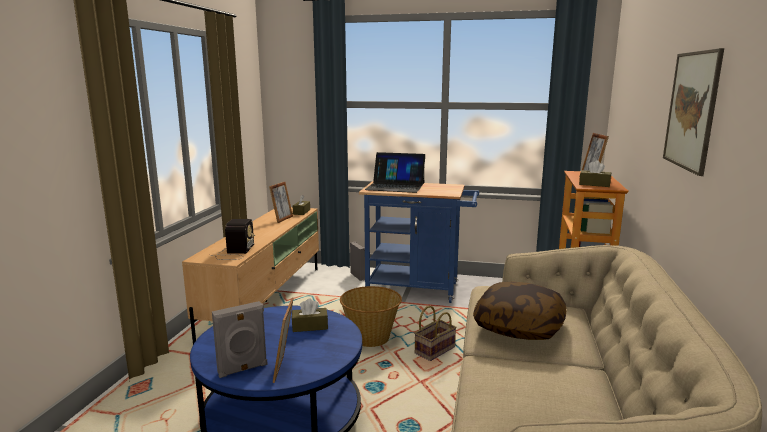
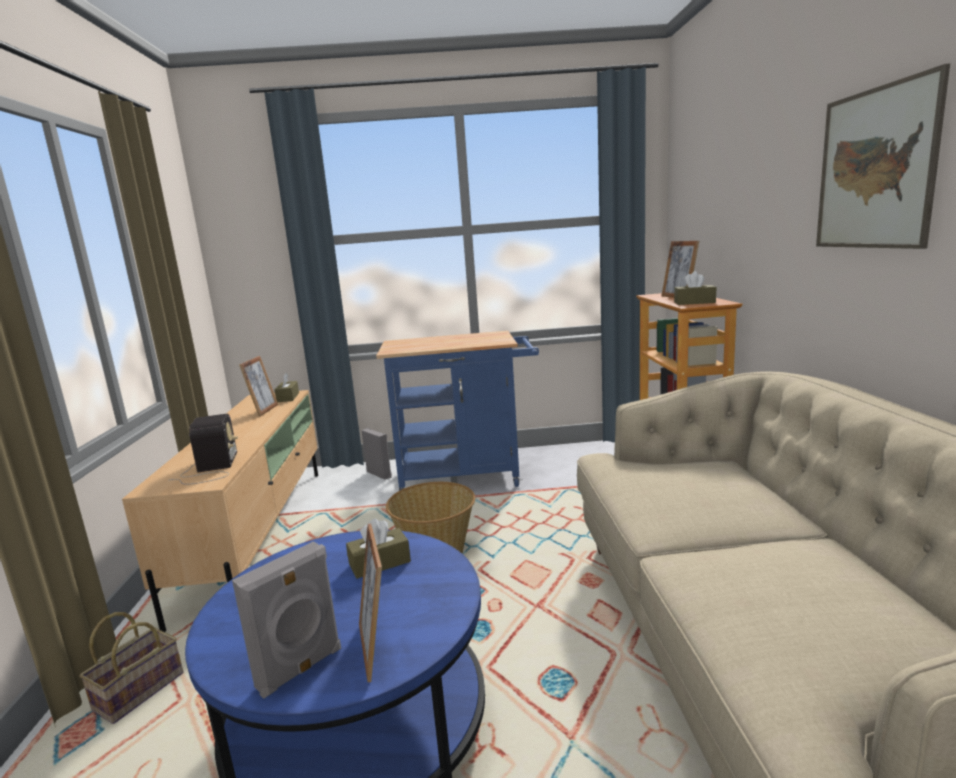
camera: 15 degrees left, 0 degrees up
(395, 186) = (421, 343): laptop -> none
(435, 350) = (531, 554): basket -> basket (140, 690)
(519, 326) = (683, 499): pillow -> none

